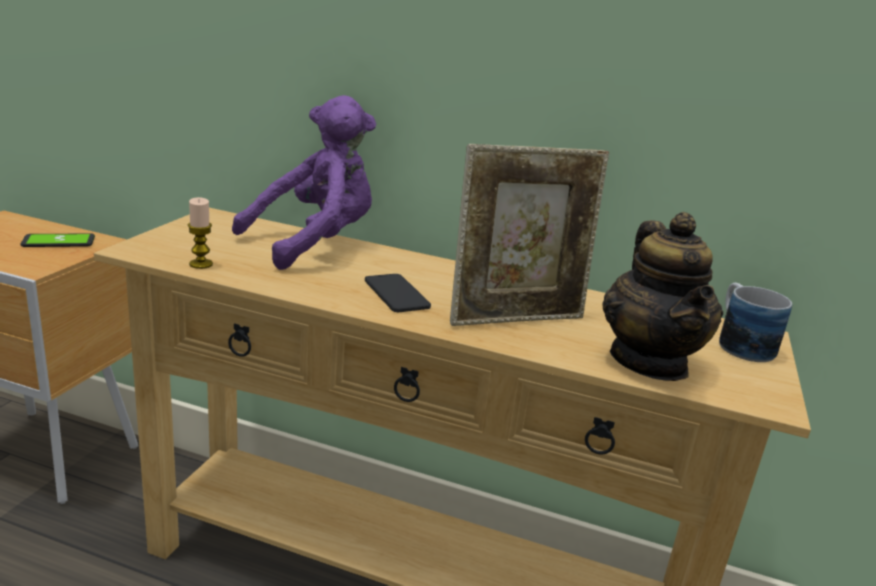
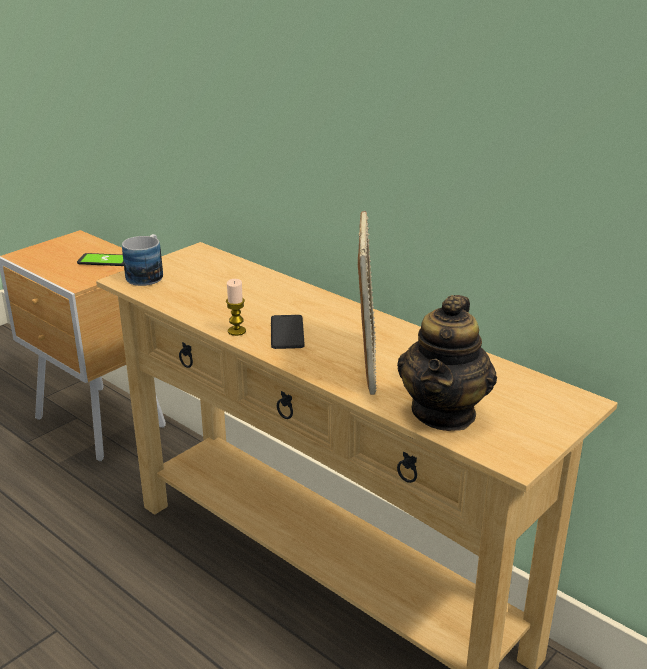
camera: 25 degrees right, 5 degrees up
(201, 264) = (161, 295): candle -> candle (236, 331)
(315, 243) = (258, 282): purple plush toy -> none
(516, 318) = (366, 363): picture frame -> picture frame turned 90 degrees counterclockwise
(739, 343) = (550, 407): mug -> mug (148, 274)

